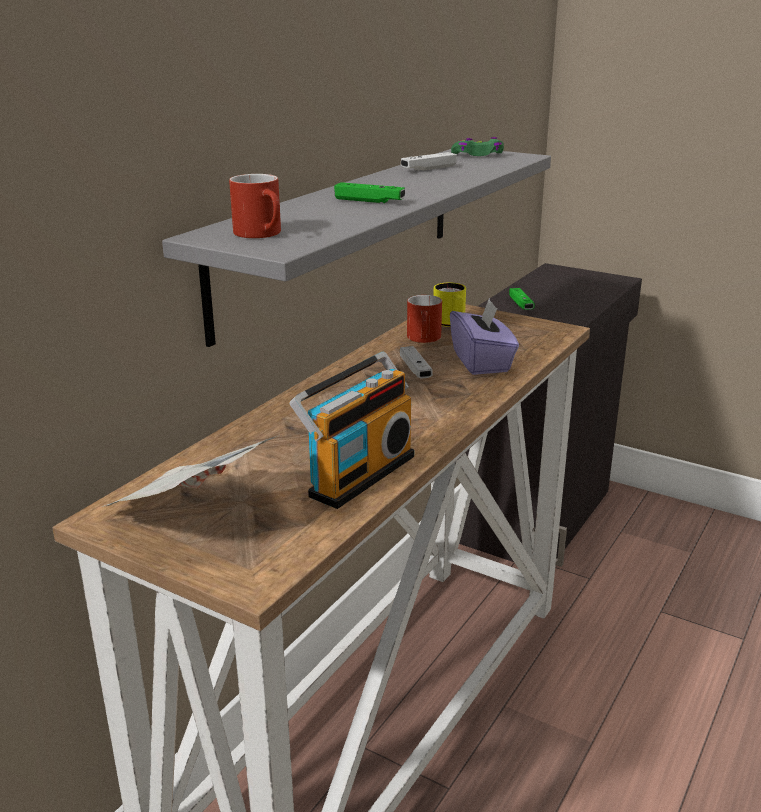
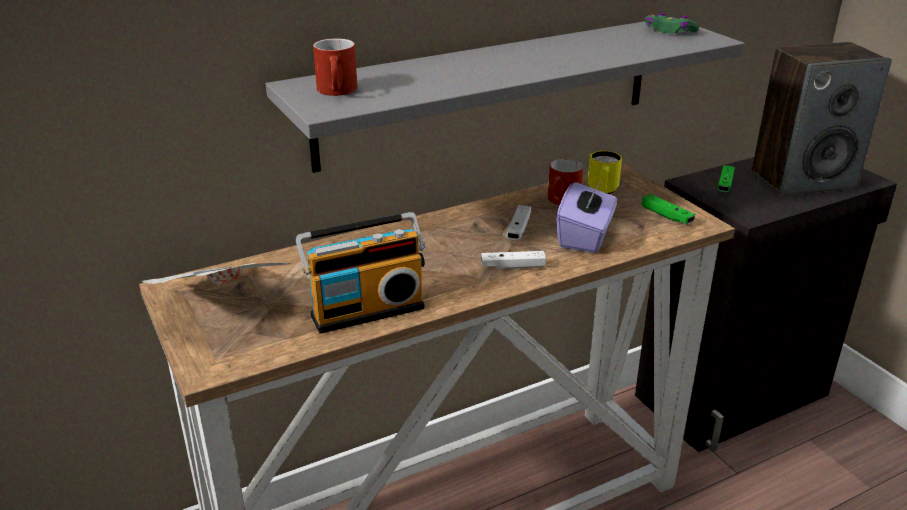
camera: 30 degrees right, 5 degrees up
(369, 201) = (475, 71): green game controller -> green game controller (666, 216)
(428, 169) = (592, 41): white game controller -> white game controller (513, 266)
(575, 289) = (803, 179): none -> speaker

